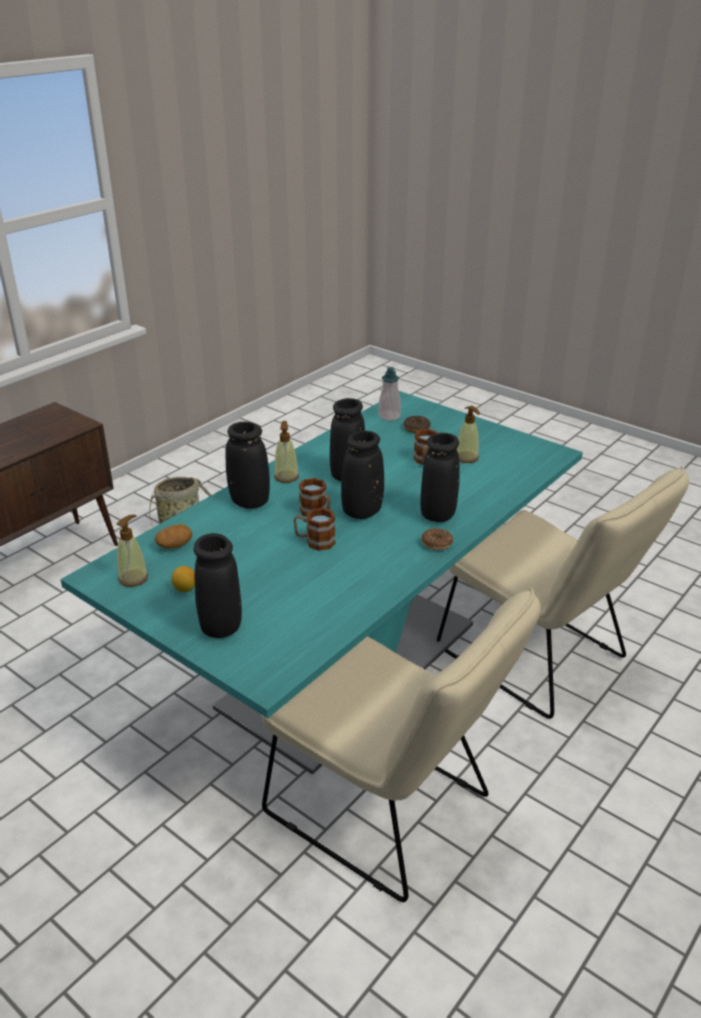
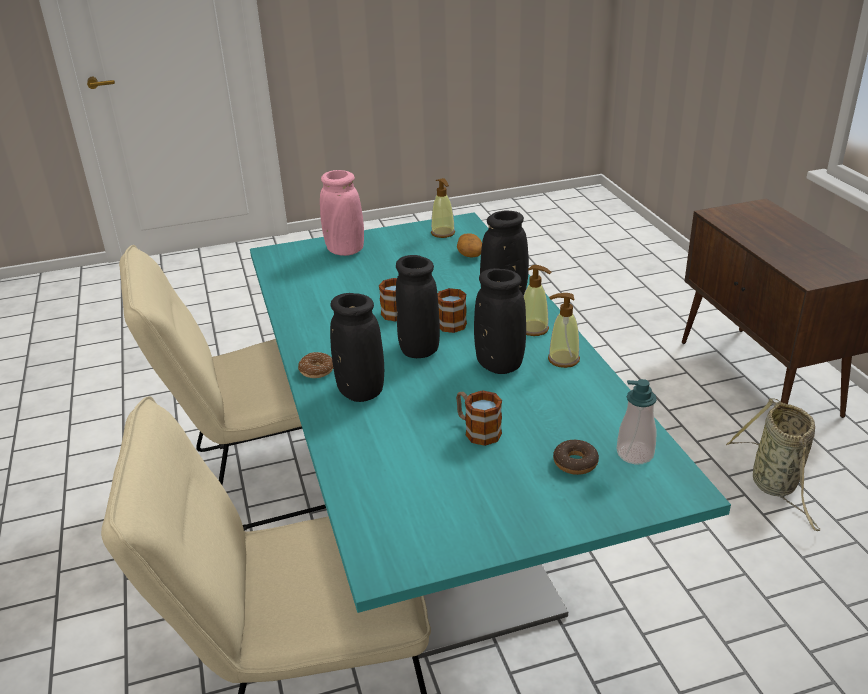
camera: 125 degrees right, 0 degrees up
(185, 589) = (405, 247): lemon -> none
(221, 626) = (345, 251): black vase -> pink vase
(467, 458) = (453, 469): soap dispenser -> soap dispenser (563, 359)

